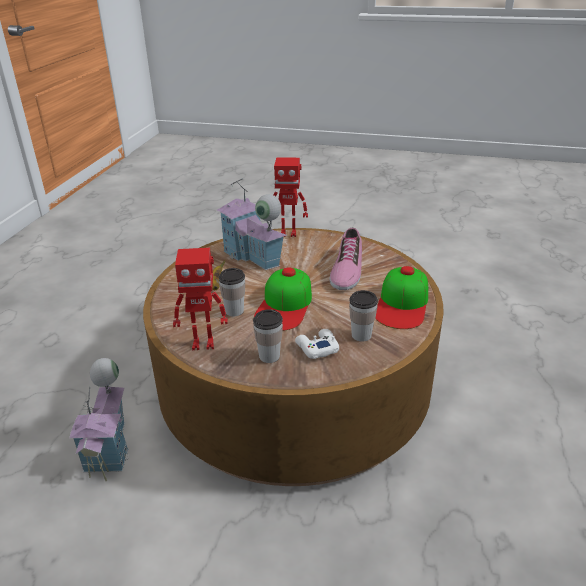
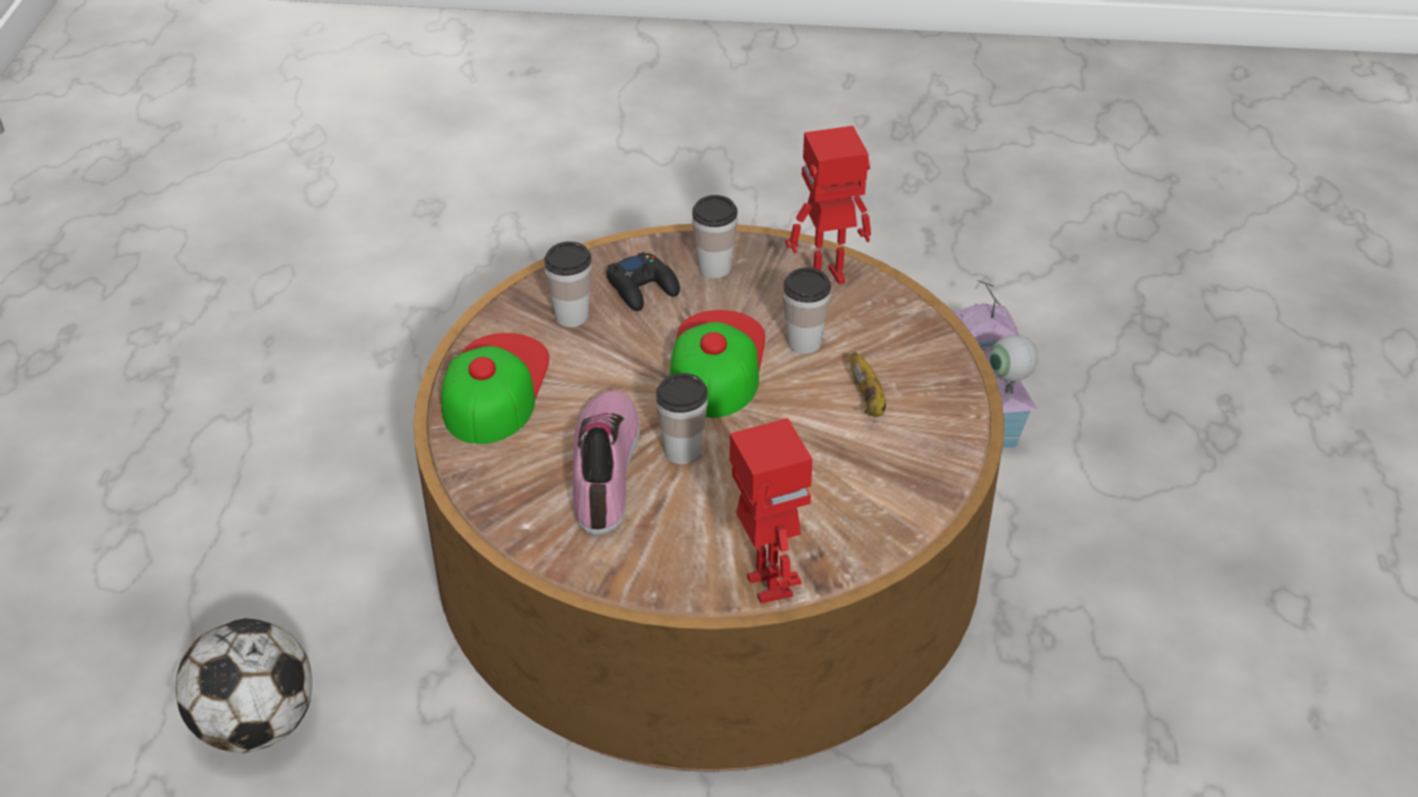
camera: 170 degrees right, 10 degrees up
(252, 256) = (827, 490): toy house -> none
(288, 233) = (767, 586): toy robot -> toy robot turned 75 degrees clockwise
(311, 273) = (682, 451): none -> cup
(316, 348) = (643, 288): white game controller -> black game controller
(494, 340) = (256, 725): none -> football

